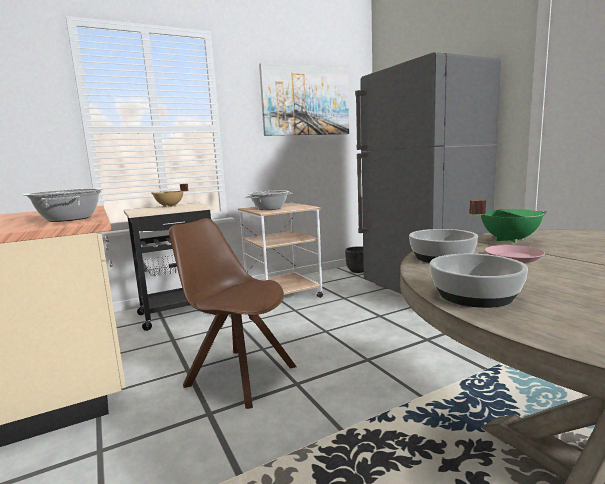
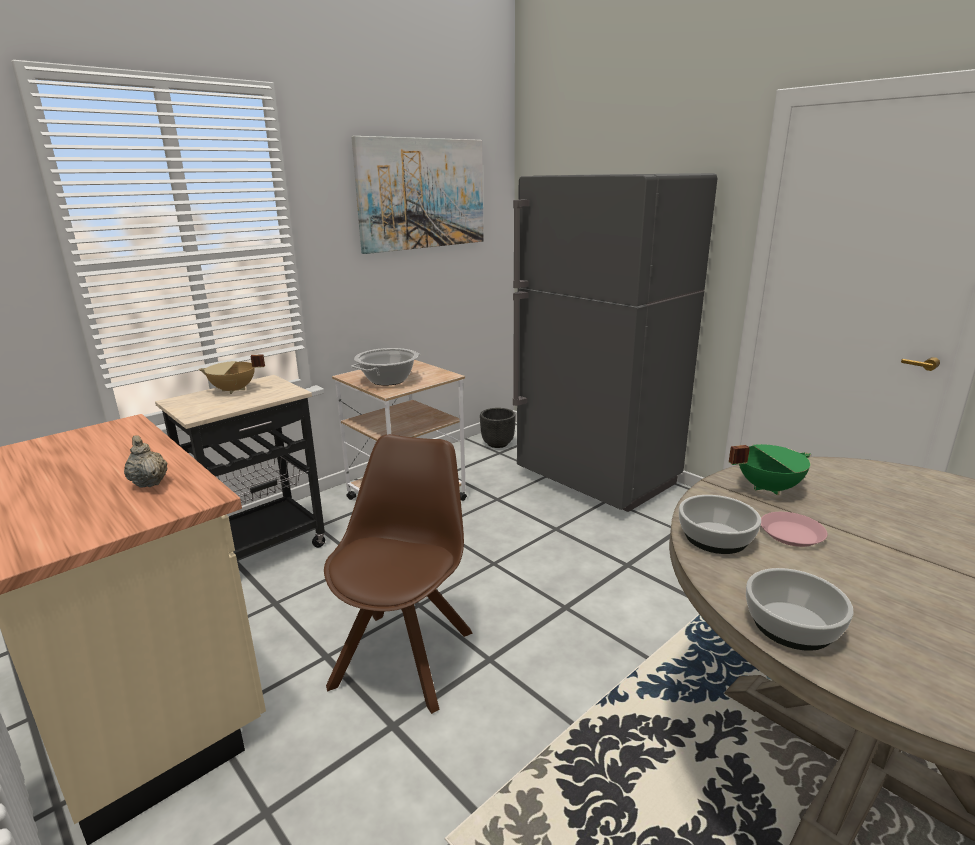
camera: 15 degrees left, 10 degrees up
(69, 218) = (149, 482): cooking pot -> beige teapot
(239, 375) = (405, 655): brown chair -> brown chair turned 90 degrees clockwise

